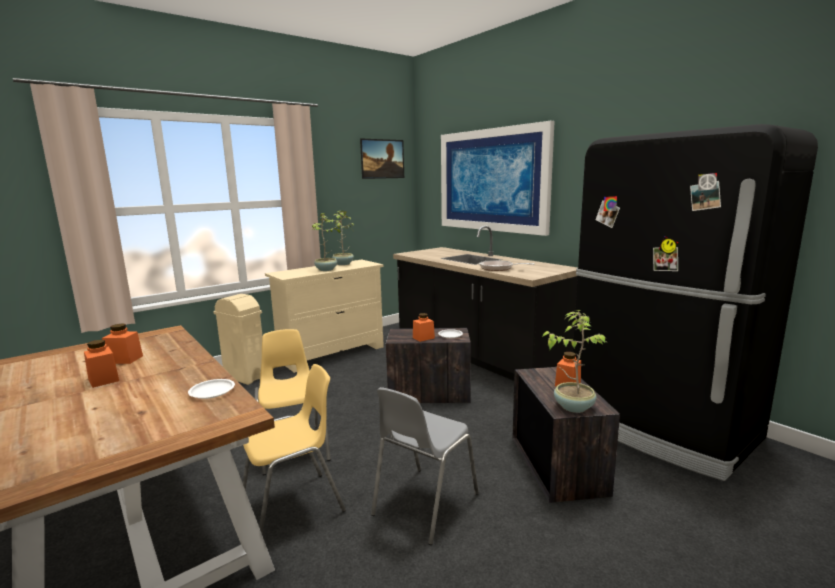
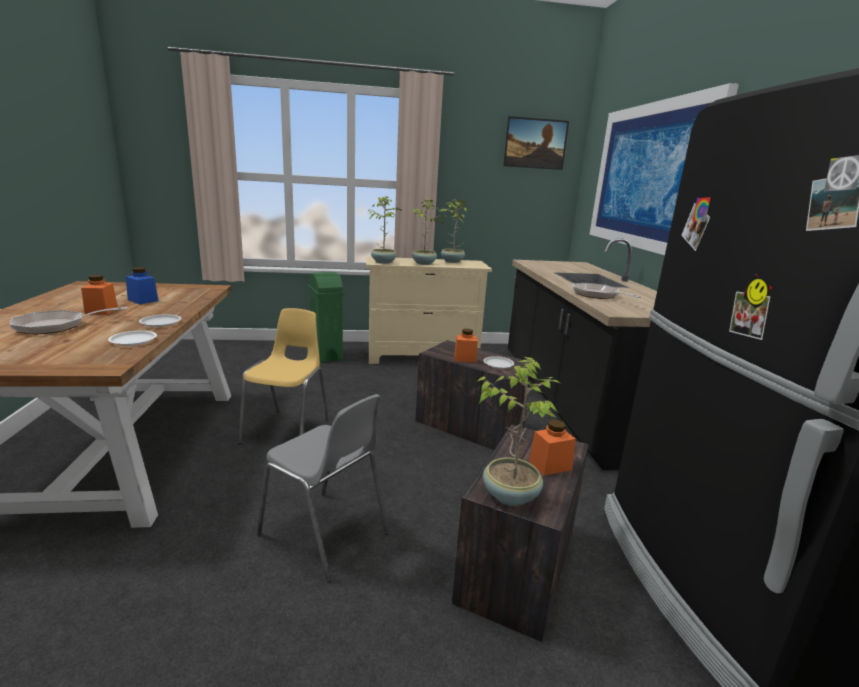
camera: 30 degrees right, 5 degrees up
(92, 405) = (57, 326): none -> frying pan
(124, 359) = (143, 300): orange jar -> blue jar
(198, 371) = (160, 323): none -> white plate
(245, 377) = (326, 355): beige trash can -> green trash can
(292, 275) = (383, 262): none -> potted plant
(294, 507) = (225, 481): yellow chair -> none
(424, 504) = (325, 534): grey chair -> grey chair turned 120 degrees counterclockwise

